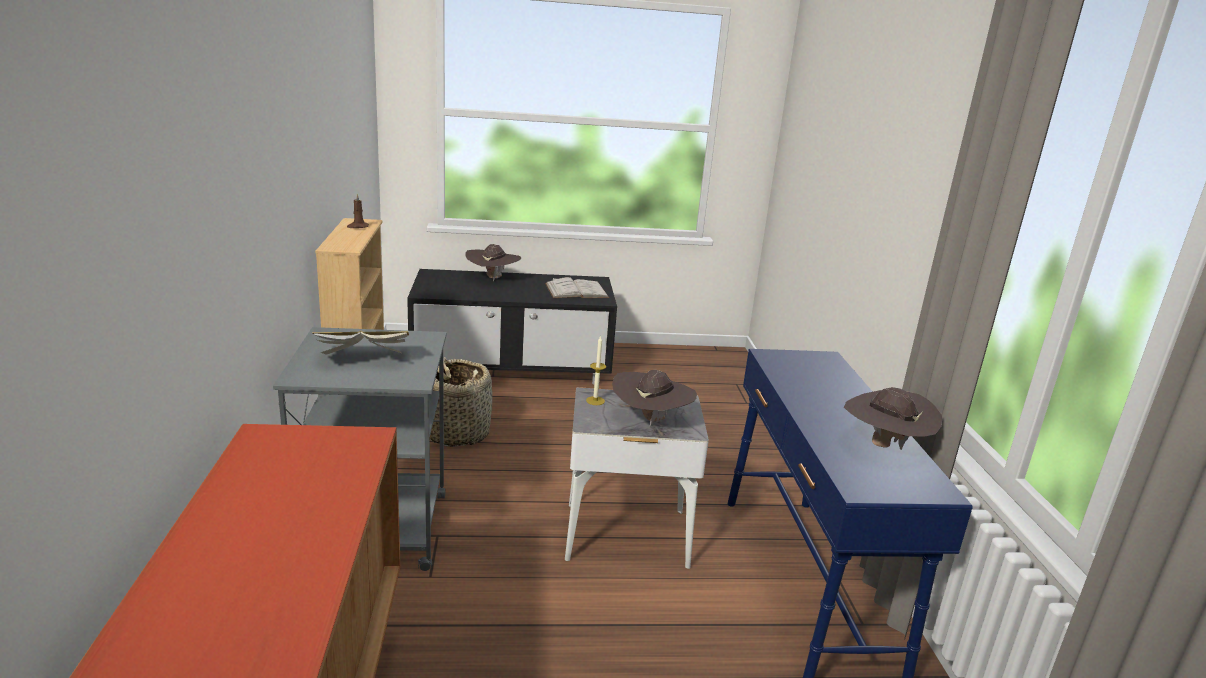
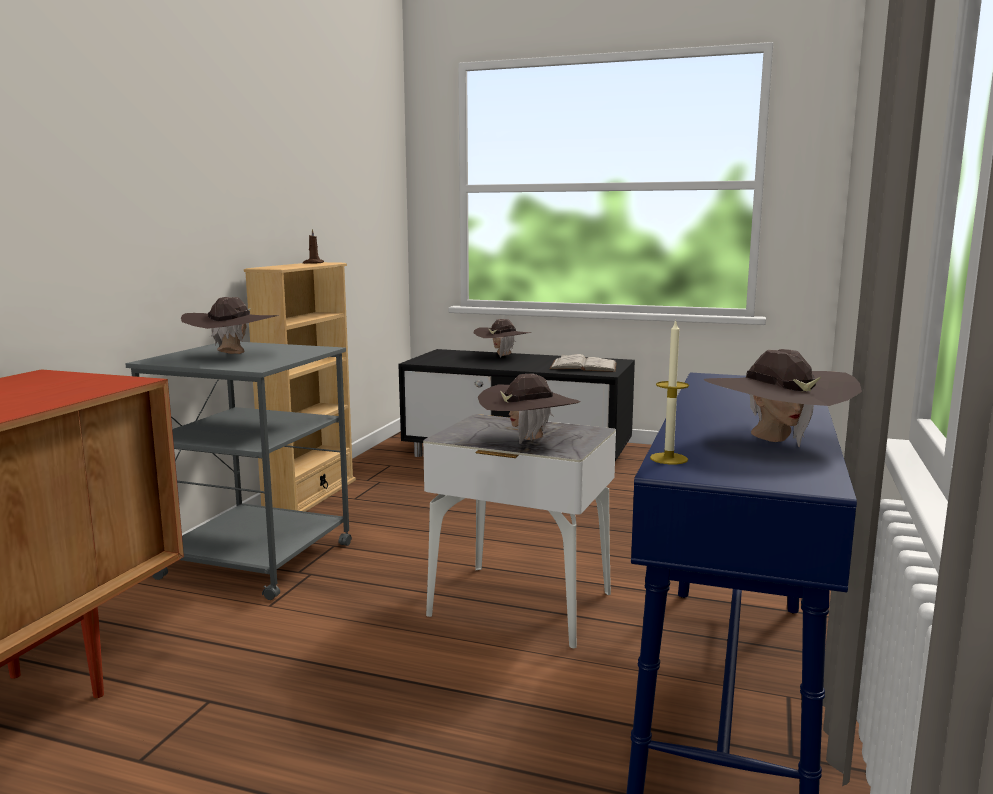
camera: 25 degrees right, 10 degrees down
(363, 360) = (233, 356): book -> brown hat
(455, 433) = (409, 498): basket -> none
(595, 401) = (481, 423): candle -> candle (668, 458)

